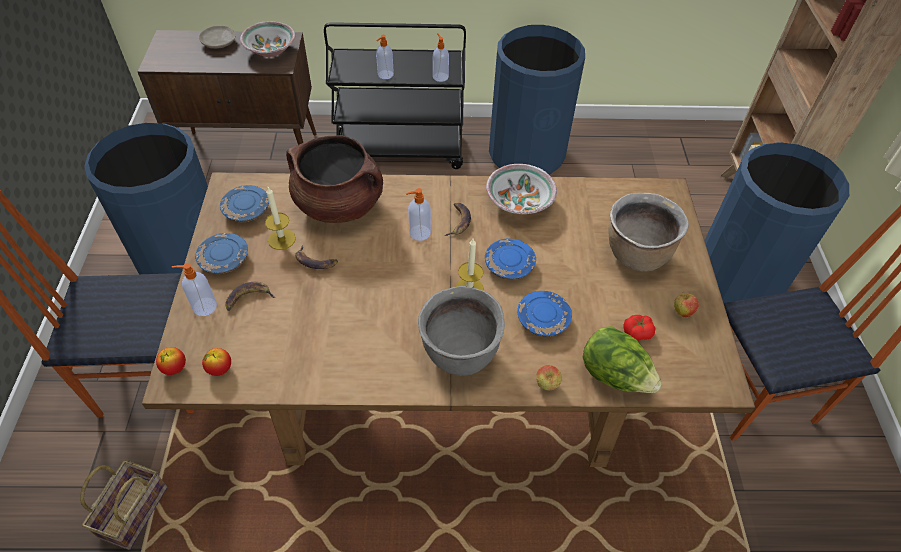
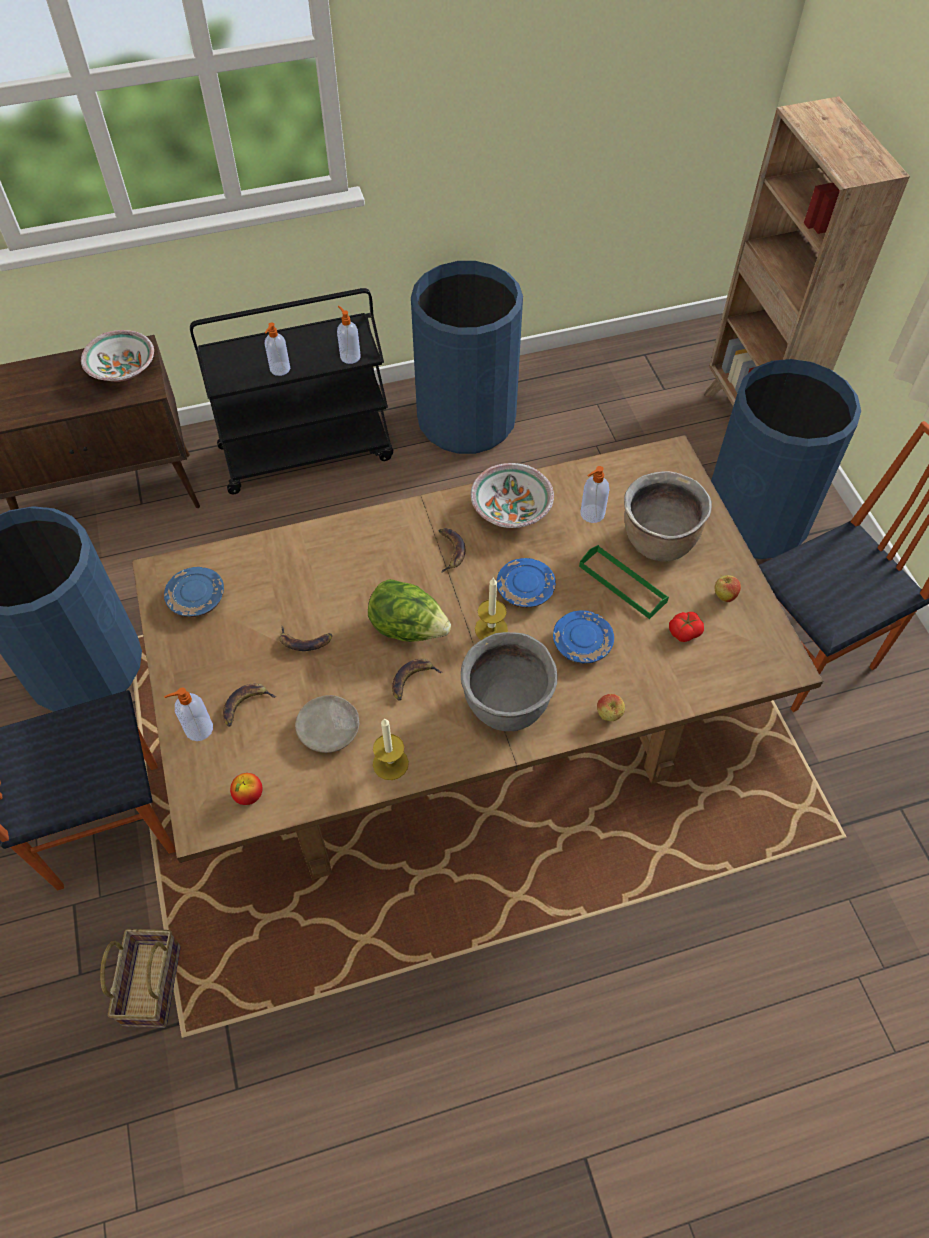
camera: 15 degrees left, 5 degrees up
(175, 368) = (196, 809): apple -> none
(219, 42) = (50, 374): beige plate -> beige plate (329, 729)
(224, 260) = (197, 667): blue plate -> none
(281, 239) = (254, 624): candle -> candle (390, 763)
(340, 204) = (305, 564): brown cooking pot -> none
(389, 313) = (412, 680): none -> banana
(419, 233) = (410, 576): soap dispenser -> soap dispenser (591, 514)
(594, 280) = (622, 584): none -> green tray
(614, 375) = (675, 685): lettuce -> lettuce (408, 628)

